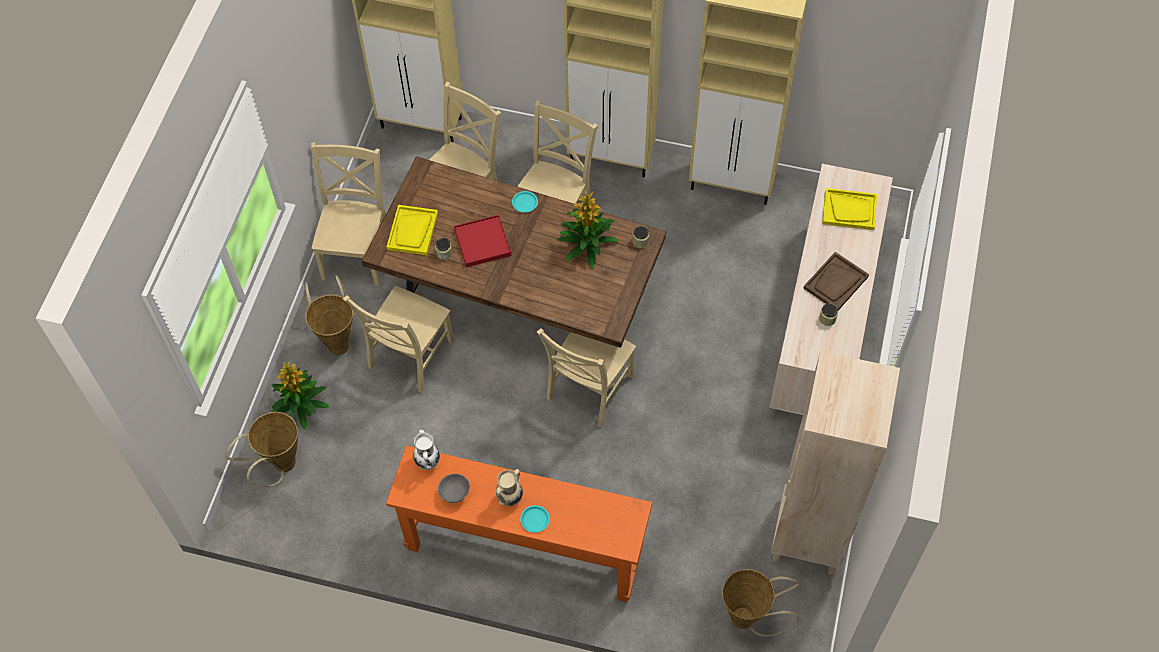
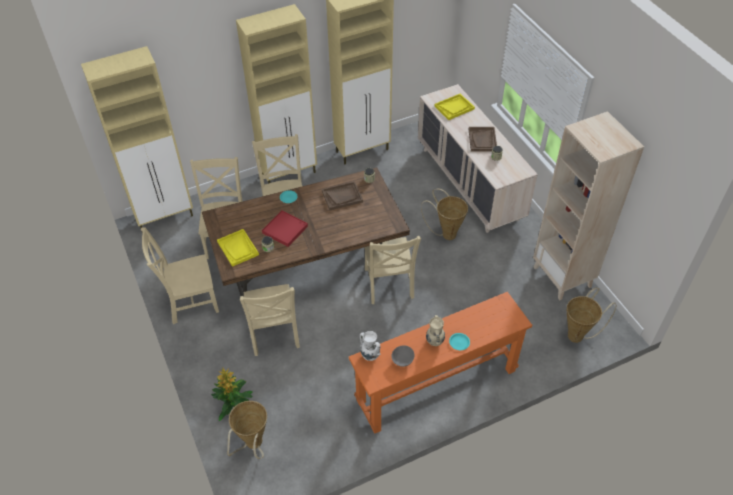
camera: 40 degrees left, 10 degrees down
(338, 341) = (223, 354): basket -> basket (446, 233)
(358, 252) = (189, 302): beige chair -> beige chair turned 75 degrees counterclockwise
(586, 243) = (342, 196): potted plant -> brown tray

